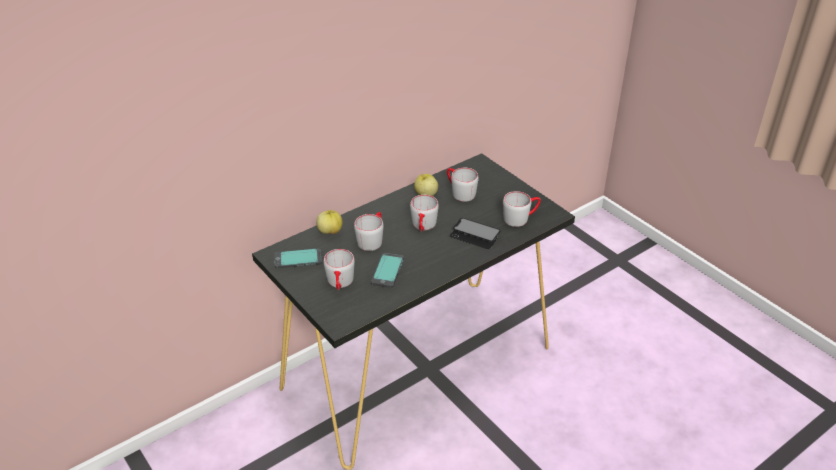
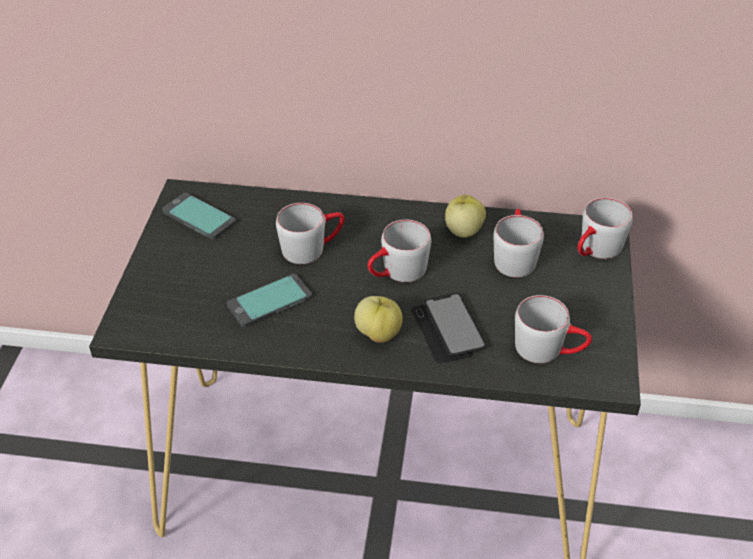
camera: 45 degrees right, 5 degrees up
(330, 231) = (281, 206): apple -> apple (379, 333)
(340, 284) = (197, 279): grey mug -> grey mug (595, 251)

